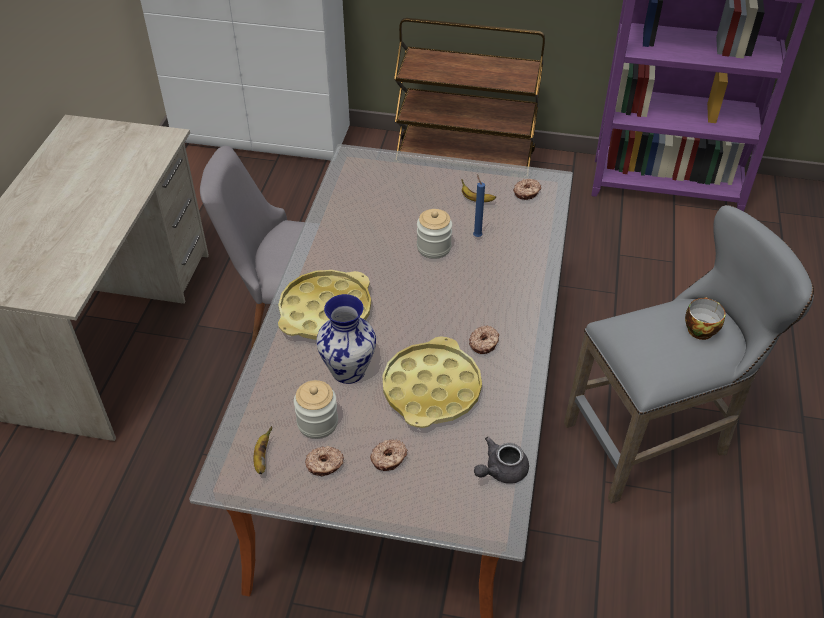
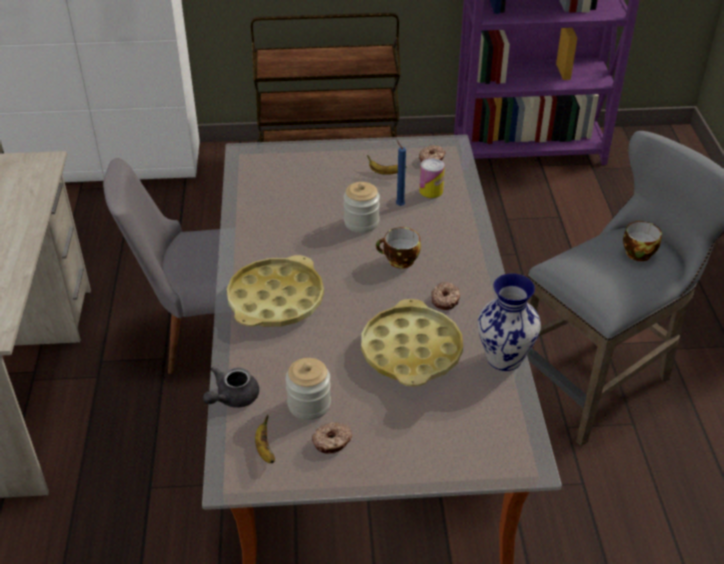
camera: 15 degrees left, 5 degrees down
(349, 370) = (321, 349): vase -> vase (504, 357)
(389, 459) = (395, 423): donut -> none
(454, 294) = (399, 261): none -> cup
(501, 471) = (508, 411): grey teapot -> grey teapot (232, 398)
(513, 226) = (431, 191): none -> can

